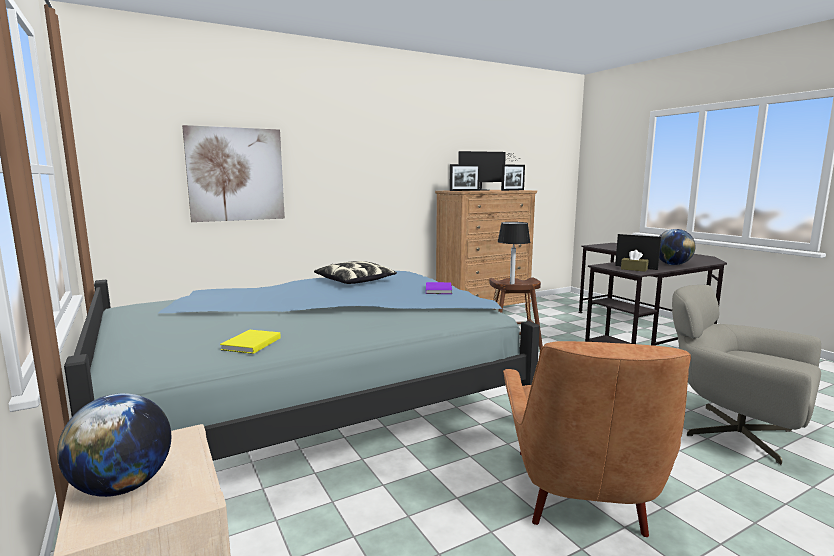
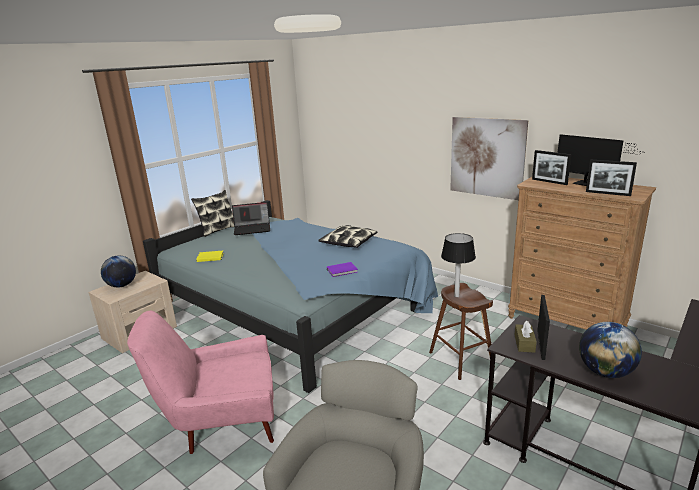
camera: 70 degrees right, 10 degrees up
(102, 334) = (217, 230): none -> pillow
(186, 309) = (253, 229): none -> laptop
(236, 174) = (371, 141): picture -> picture (487, 157)
(582, 500) = (222, 424): brown armchair -> pink armchair

